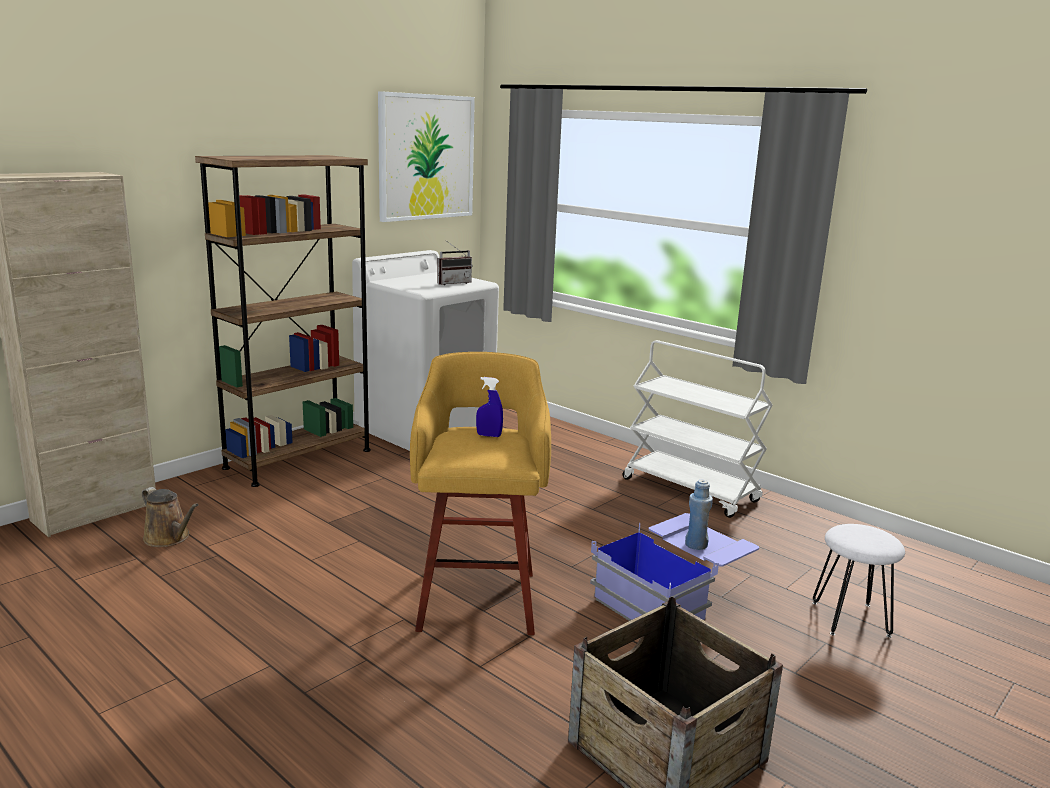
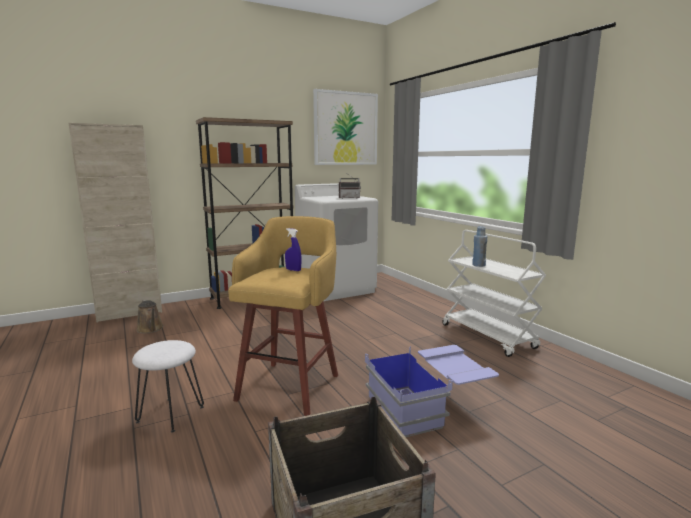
camera: 20 degrees right, 5 degrees down
(696, 545) = (448, 367): blue bottle -> blue bottle (478, 265)
(849, 619) = (577, 447): white stool -> white stool (170, 414)

